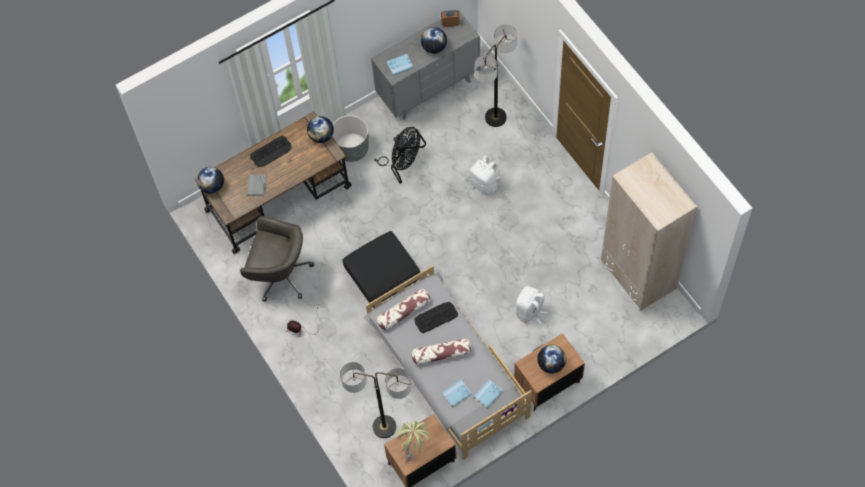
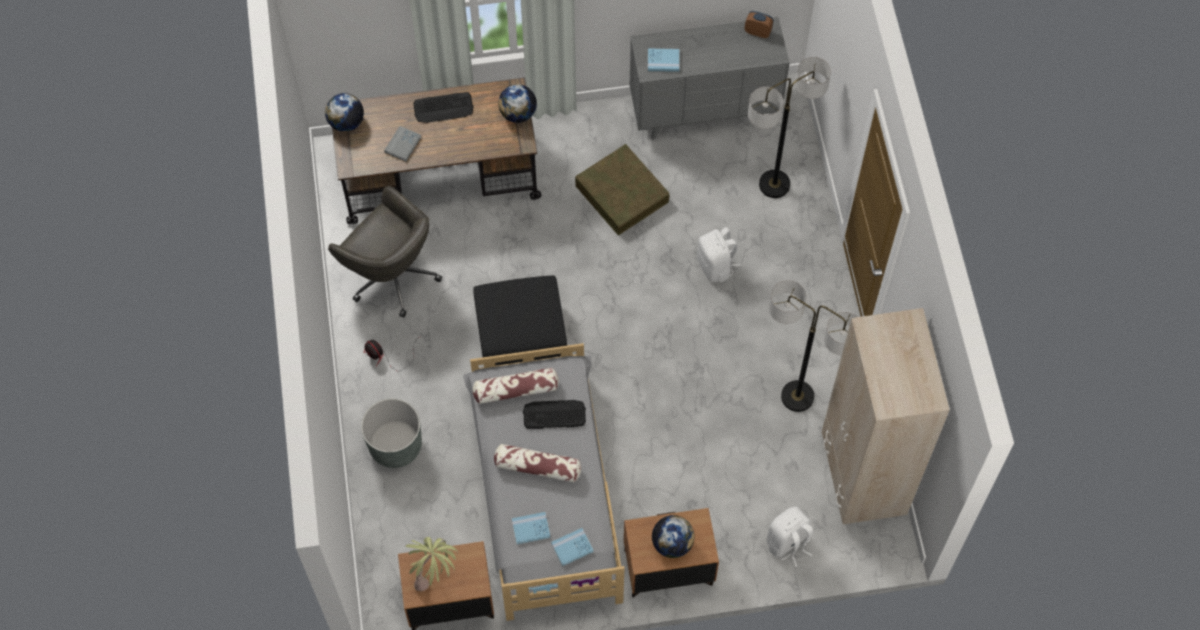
camera: 20 degrees right, 0 degrees up
(351, 148) = (565, 149): grey planter -> grey planter (395, 445)
(384, 427) = (425, 531): floor lamp -> floor lamp (797, 396)
(402, 162) = (622, 194): black fan -> brown storage box
(434, 47) = (720, 55): globe -> none
(530, 312) = (692, 462): white backpack -> white backpack (788, 543)

